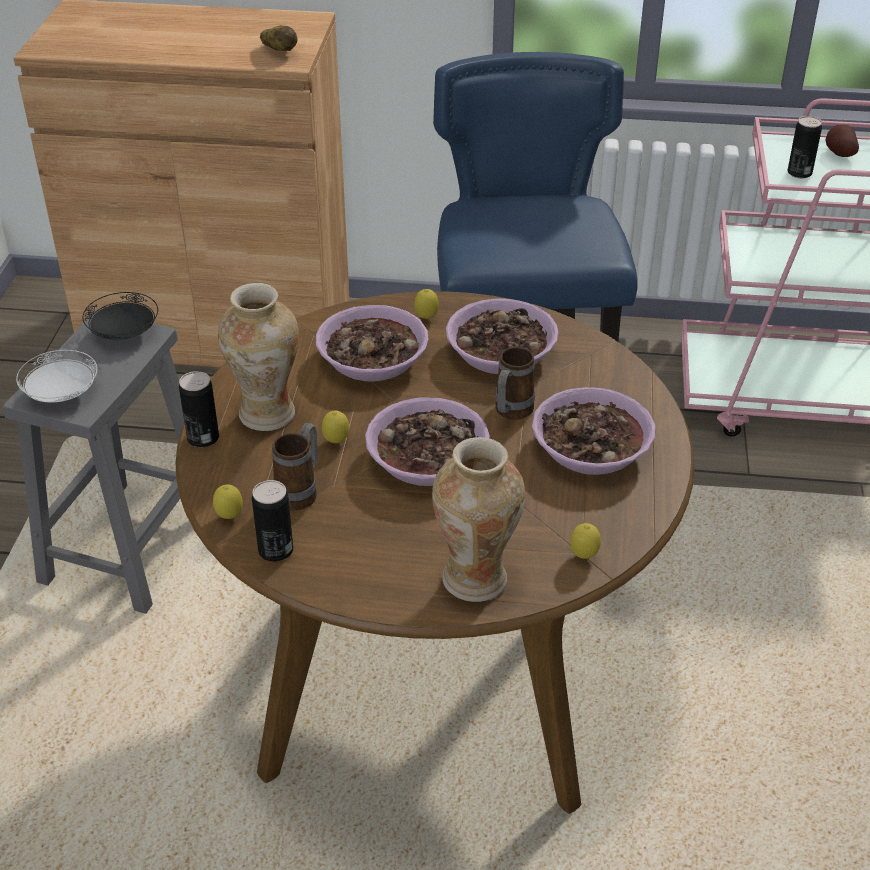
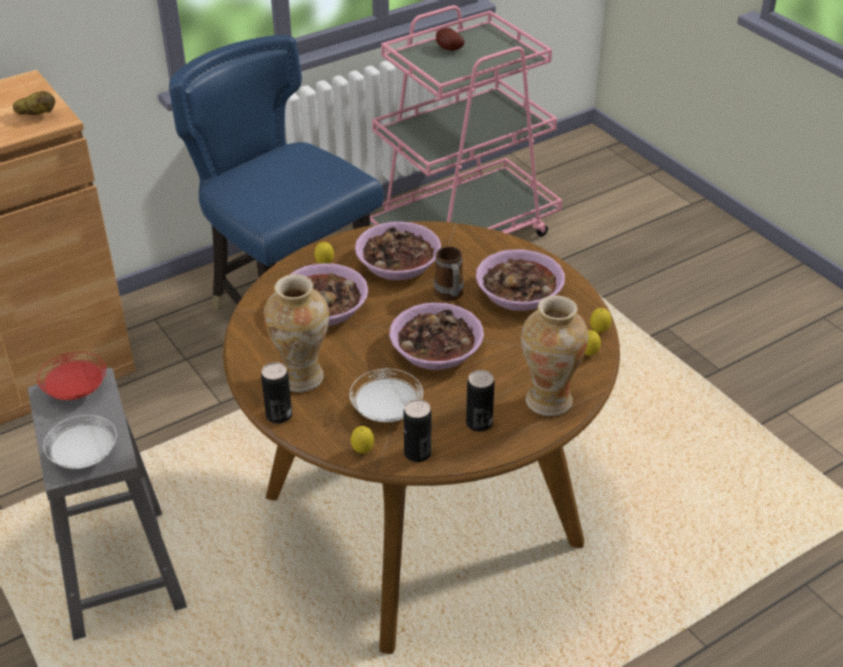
camera: 40 degrees left, 0 degrees up
(124, 333) = (76, 390): black plate -> red plate
(301, 492) = (387, 411): mug -> white plate
(336, 442) = (368, 370): lemon -> lemon (599, 332)
(799, 173) = (440, 70): can -> can (479, 423)

